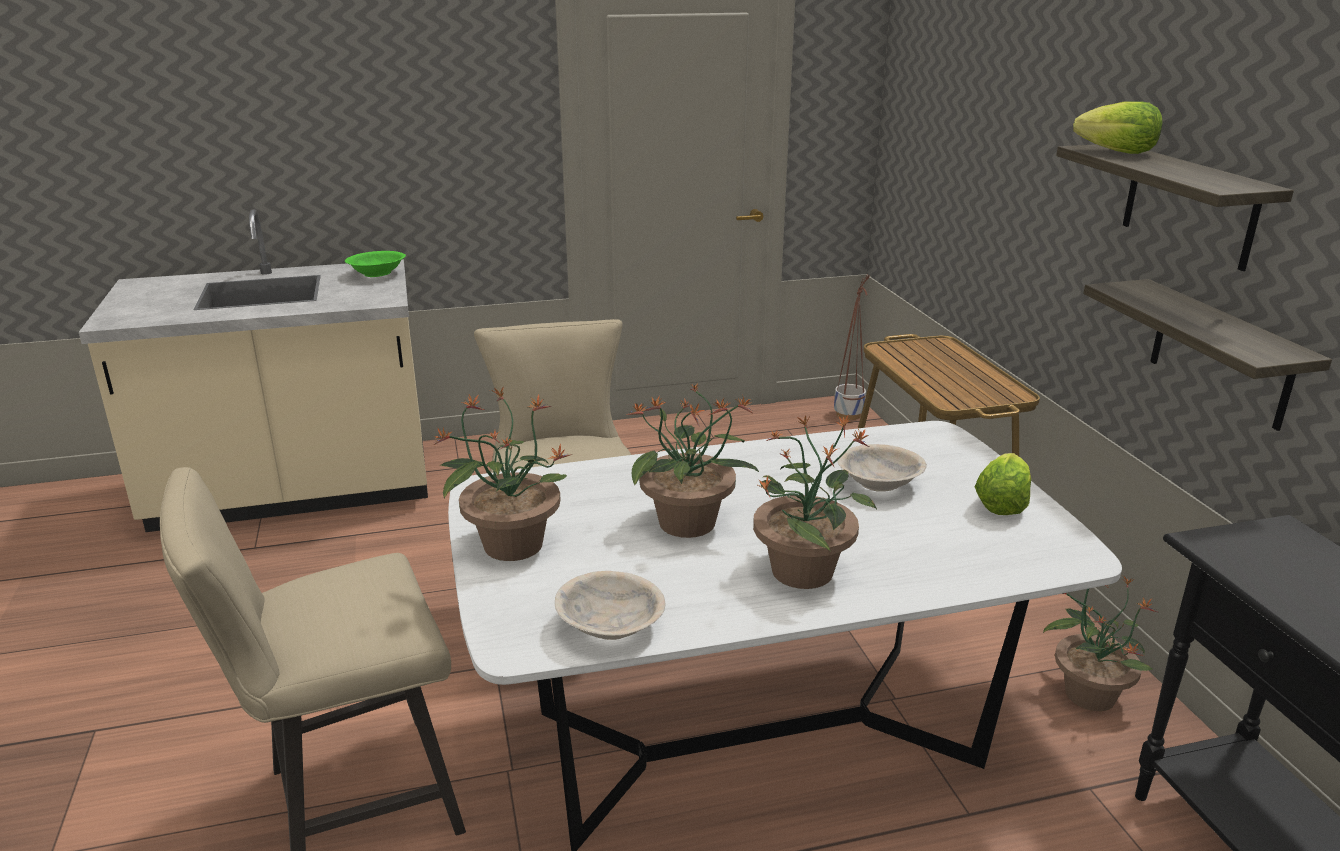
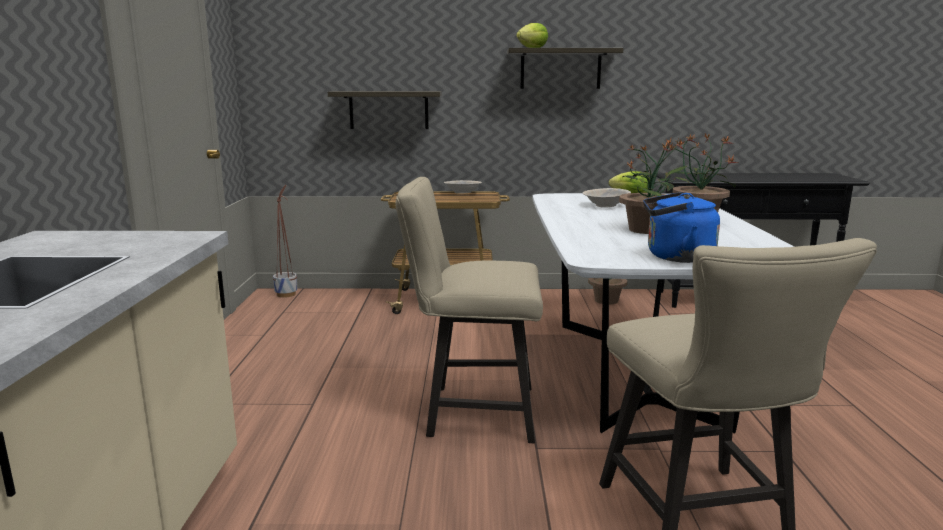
camera: 75 degrees left, 10 degrees down
(377, 274) = (78, 237): green bowl -> none
(511, 544) = (675, 257): potted plant -> blue kettle
(610, 627) = (765, 246): beige bowl -> beige bowl (462, 193)
(1221, 354) = (596, 127): shelf -> shelf (389, 110)

